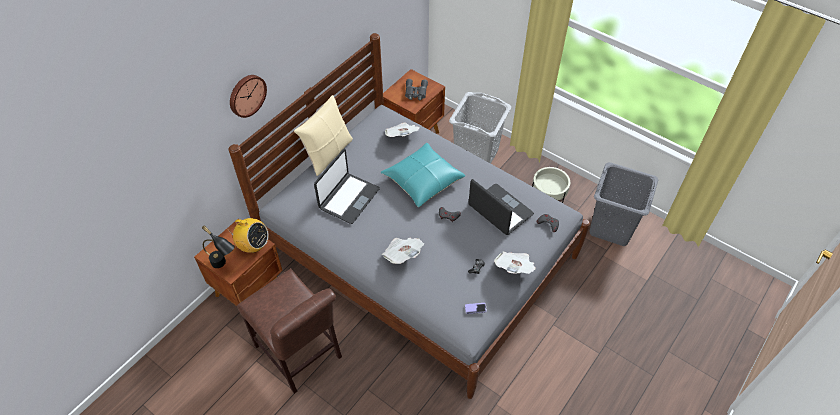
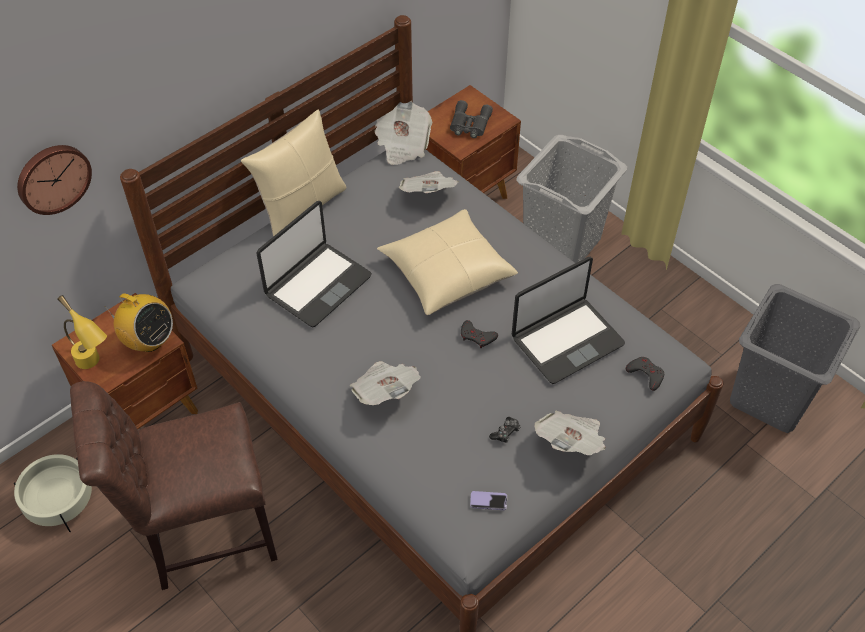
camera: 10 degrees right, 0 degrees up
(224, 265) = (94, 366): black table lamp -> yellow table lamp
(246, 95) = (159, 90): wall clock -> wall clock (52, 177)
(300, 355) = (202, 532): brown chair -> brown chair turned 105 degrees clockwise
(380, 109) = (402, 144): none -> newspaper
(422, 181) = (446, 272): turquoise pillow -> beige pillow
(500, 210) = (566, 340): laptop -> laptop turned 90 degrees clockwise
(549, 192) = (673, 321): beige planter -> beige planter (60, 502)

